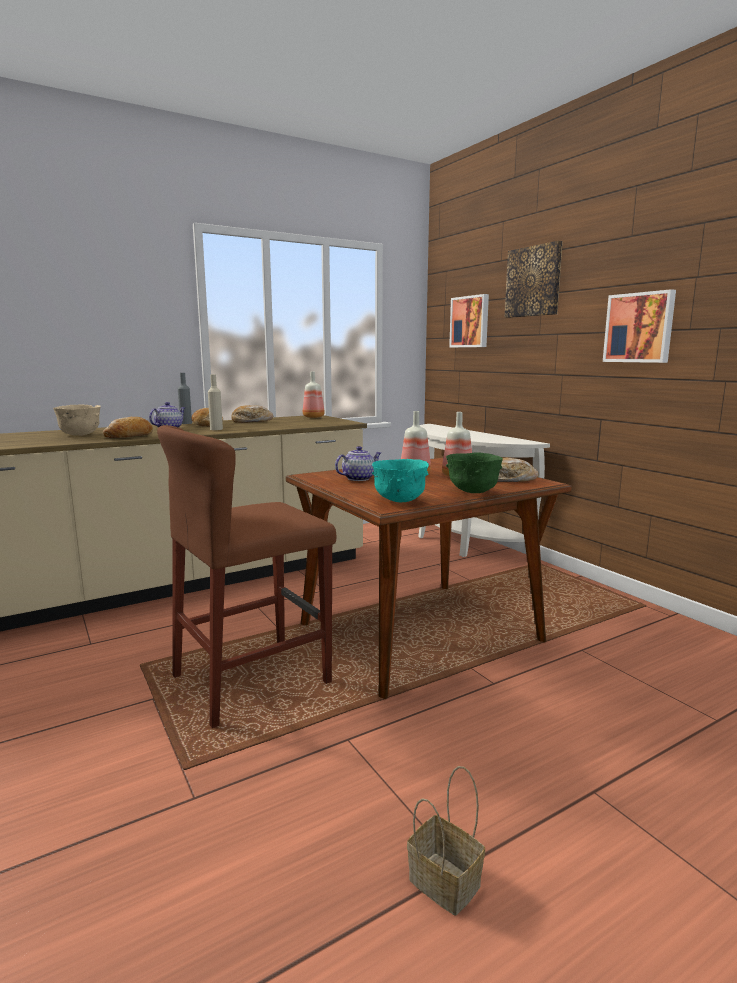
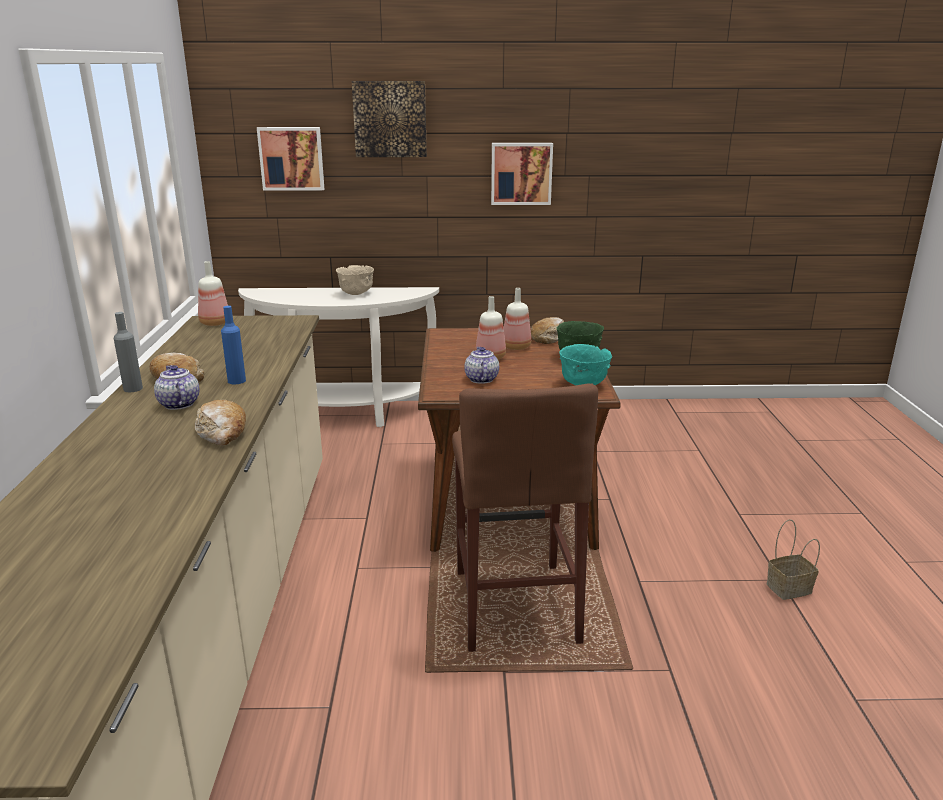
camera: 60 degrees left, 10 degrees up
(80, 435) = (142, 462): beige bowl -> beige bowl (356, 294)
(216, 429) = (236, 381): beige bottle -> blue bottle
(251, 421) = (192, 354): bread -> none

